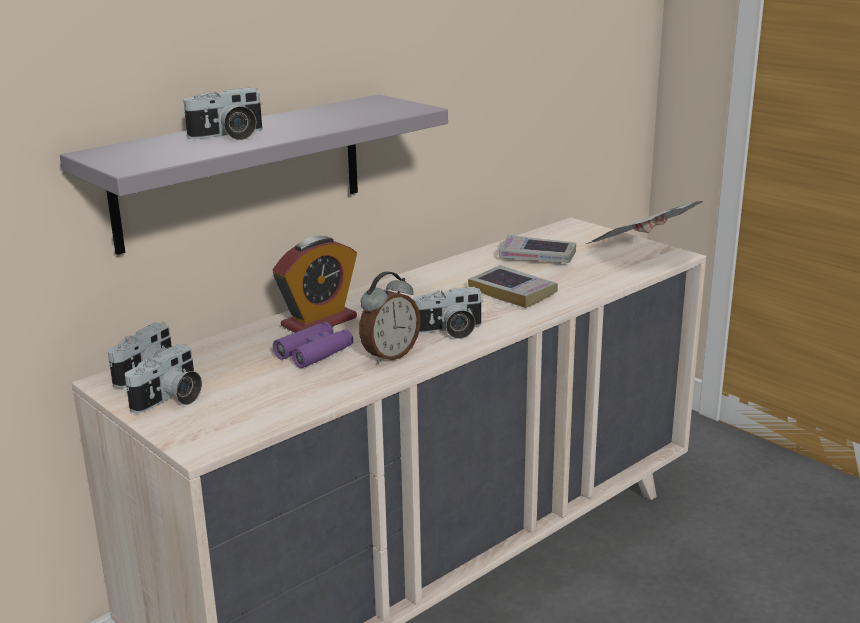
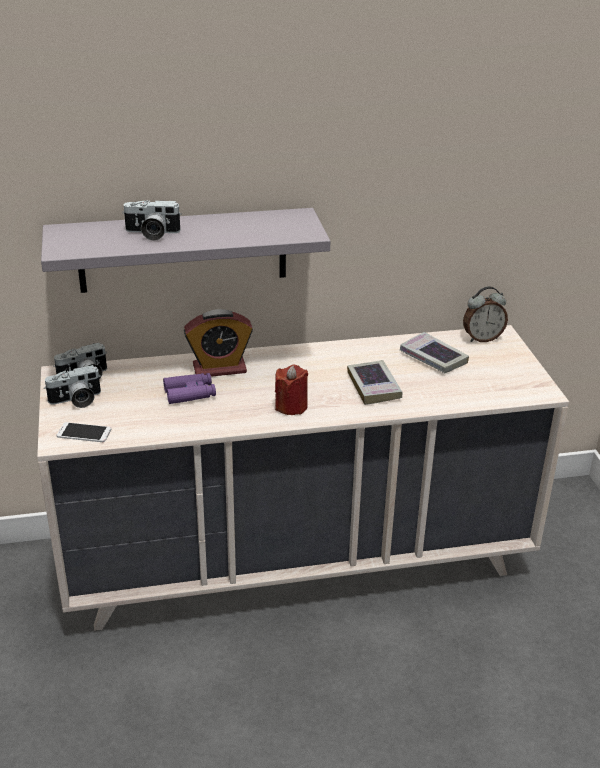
camera: 30 degrees right, 10 degrees up
(225, 427) = (84, 433): none -> phone
(389, 355) = (231, 413): alarm clock -> alarm clock (482, 338)
(450, 331) = (291, 406): camera -> red candle
(640, 252) = (519, 379): newspaper -> none

